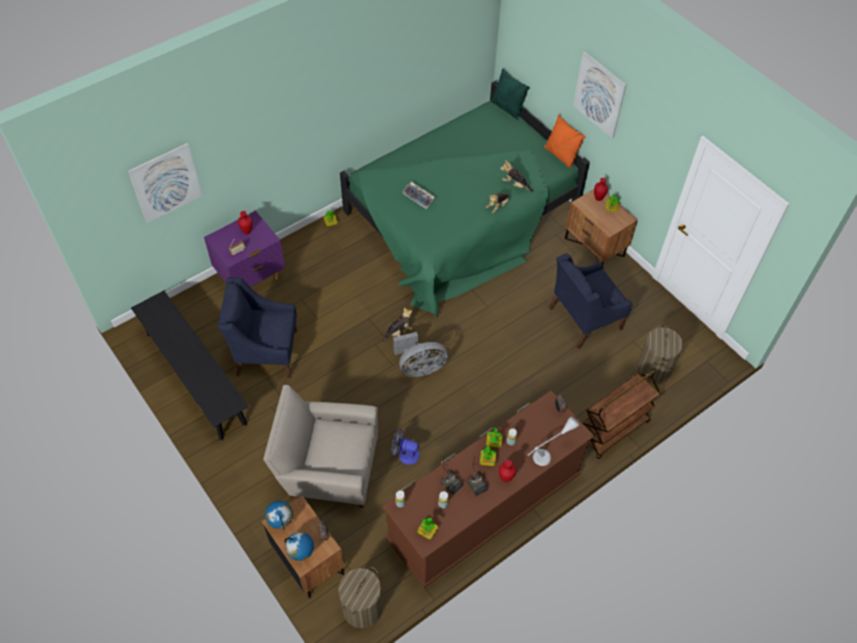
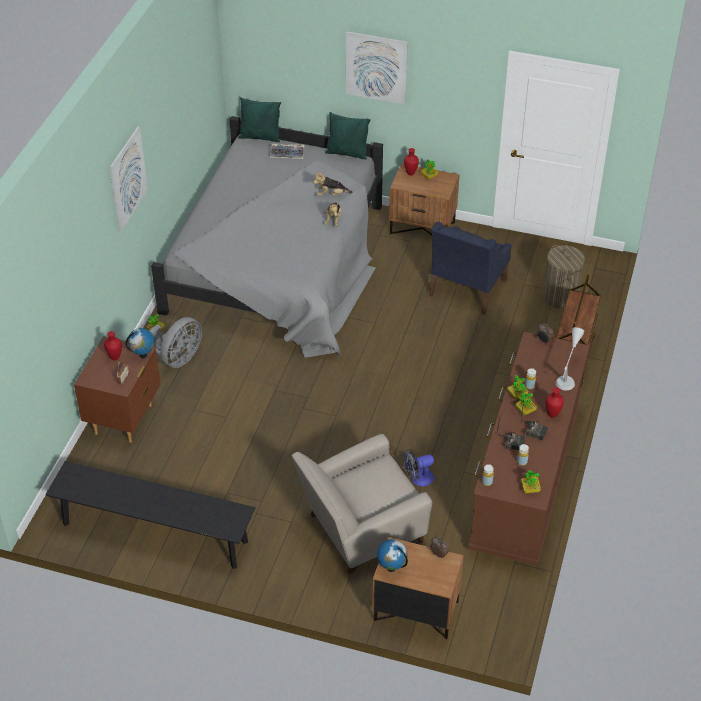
camera: 35 degrees left, 10 degrees down
(166, 183) = (42, 324): picture -> picture (128, 178)
(251, 279) = (124, 419): purple nightstand -> brown nightstand
(266, 352) = (203, 472): blue armchair -> none
(301, 553) = (434, 579): globe -> globe (143, 355)
(362, 608) = (499, 616): laundry basket -> none
(399, 332) = (315, 386): plush toy -> none
(419, 197) = (254, 246): keyboard -> keyboard (288, 153)
(419, 367) = (362, 404): grey fan -> grey fan (177, 359)
(461, 218) = (279, 263): green bed -> grey bed
(560, 155) = (347, 153): orange pillow -> green pillow

